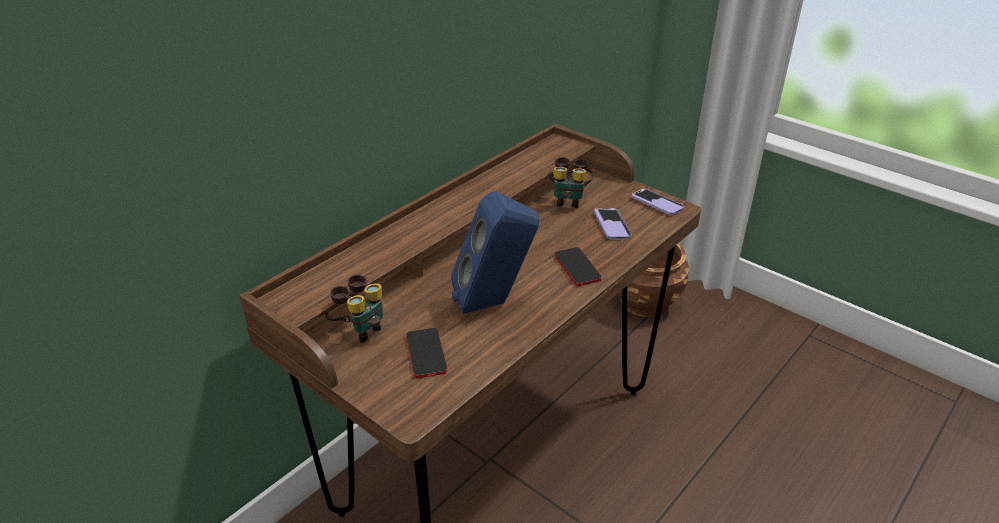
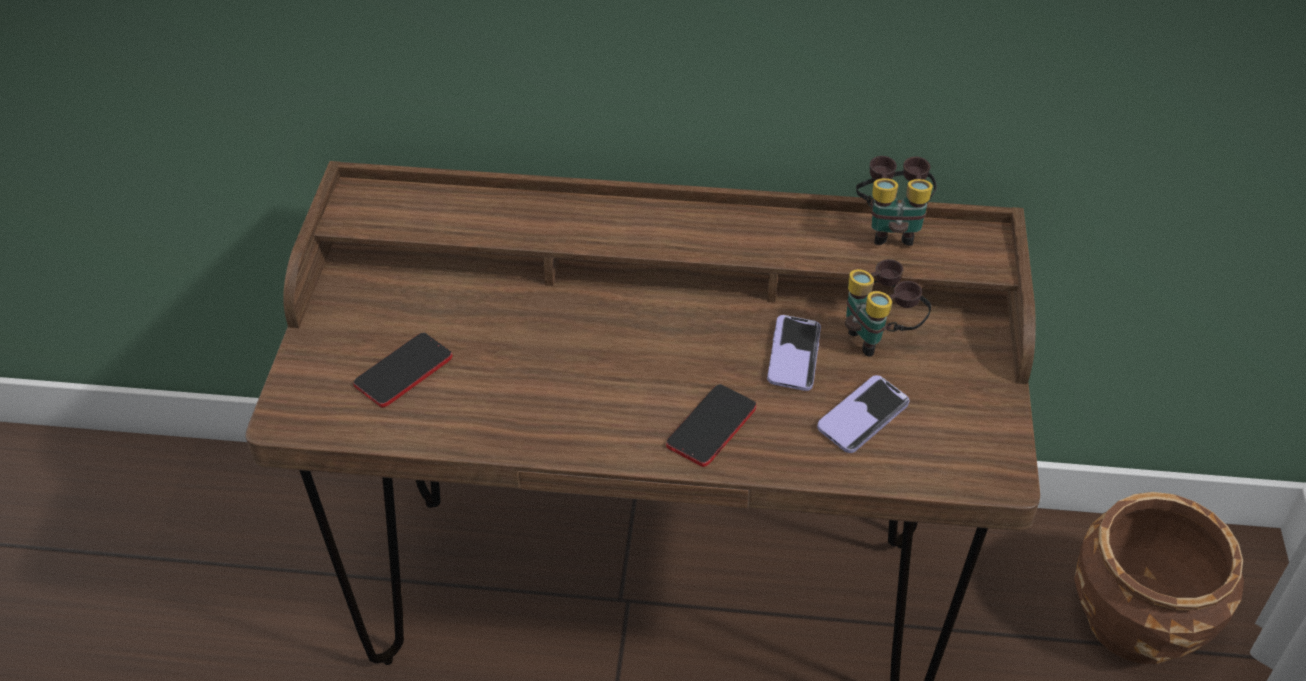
camera: 55 degrees right, 10 degrees up
(359, 329) = (403, 290): binoculars -> binoculars (891, 228)
(495, 303) = (554, 382): blue speaker -> none
(657, 203) = (986, 443): phone -> phone (794, 355)

